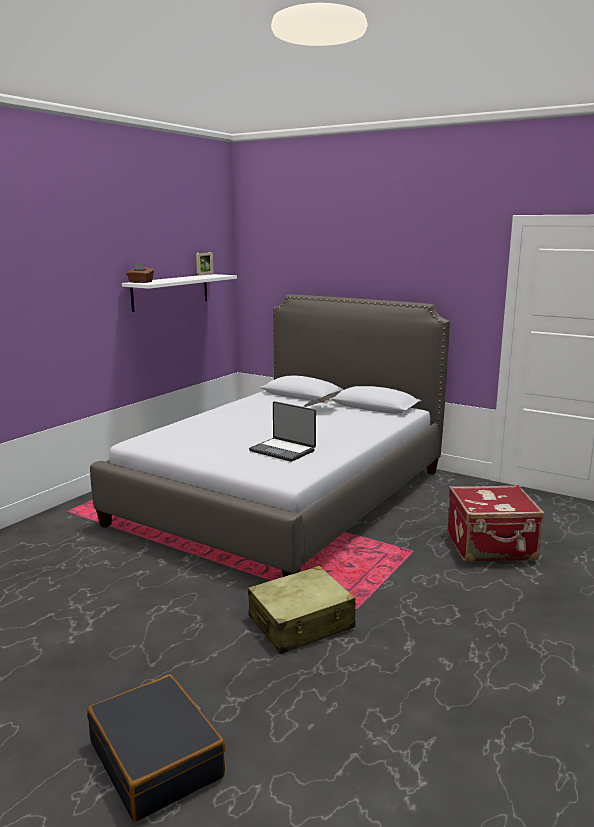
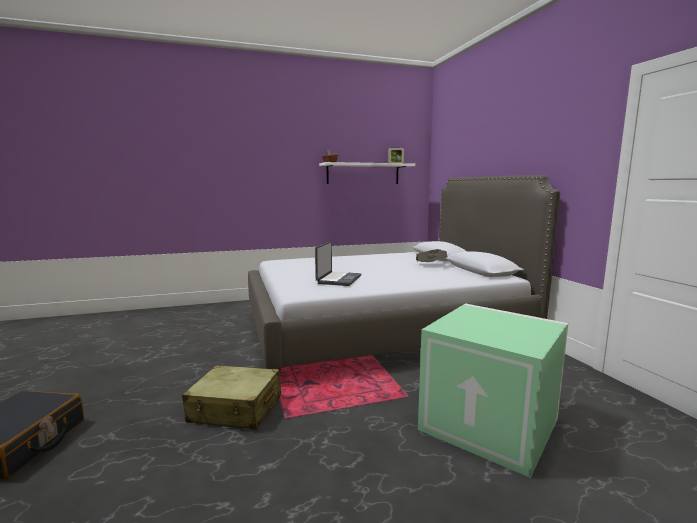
camera: 40 degrees right, 5 degrees down
(283, 450) = (338, 279): laptop -> laptop turned 150 degrees counterclockwise
(491, 547) = (491, 424): red suitcase -> green storage box

